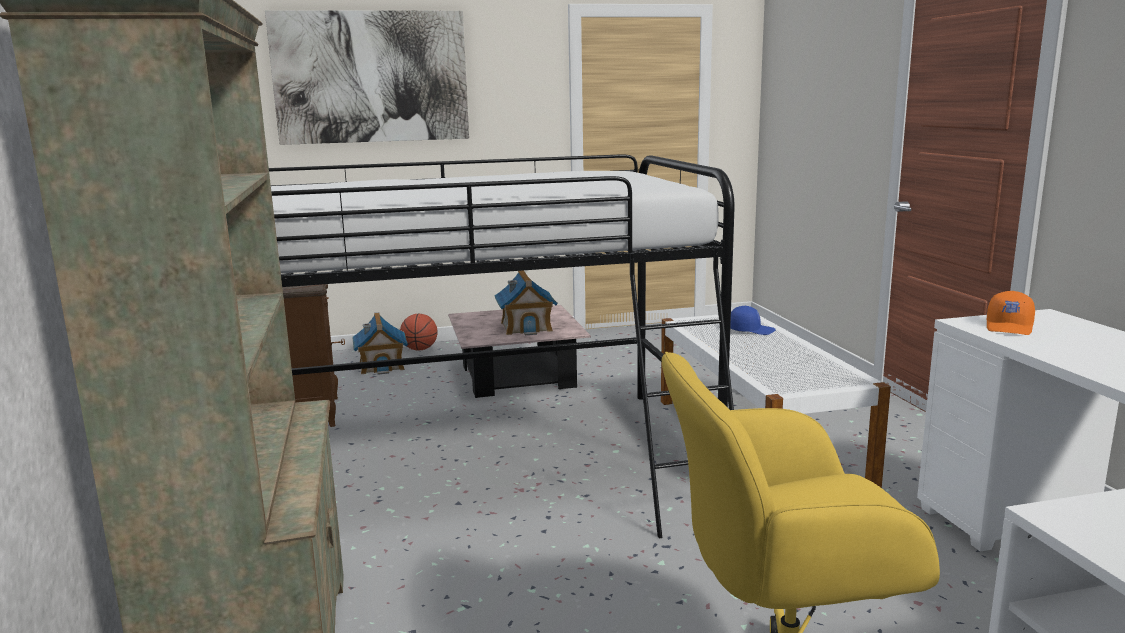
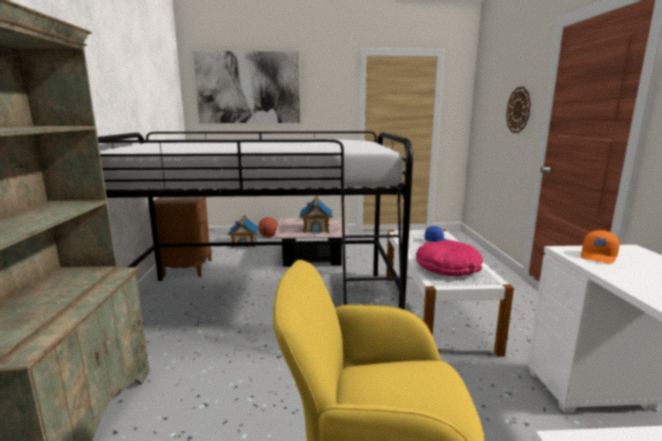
camera: 10 degrees right, 0 degrees up
(784, 367) = (447, 268): none -> pink pillow
(849, 110) = (518, 110): none -> wall clock

